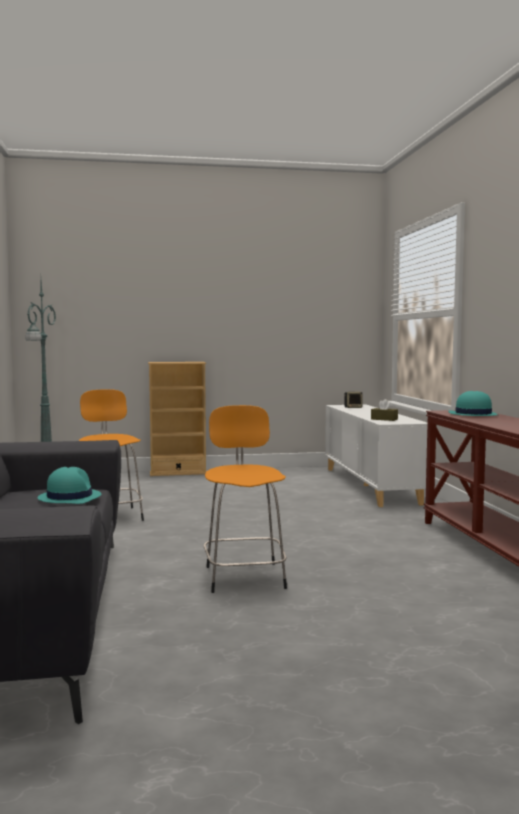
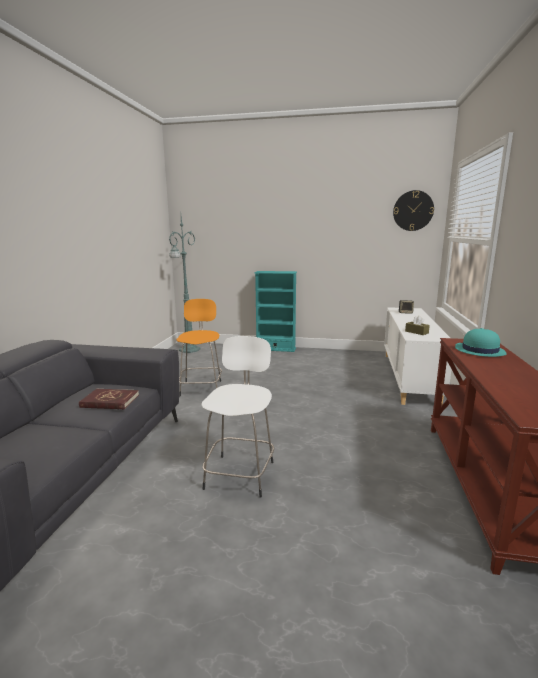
camera: 20 degrees right, 10 degrees up
(69, 497) = (110, 401): turquoise hat -> red book
(178, 473) = (276, 349): beige bookcase -> turquoise bookcase
(244, 576) = (240, 473): orange stool -> white stool
(345, 286) = (413, 210): none -> wall clock

